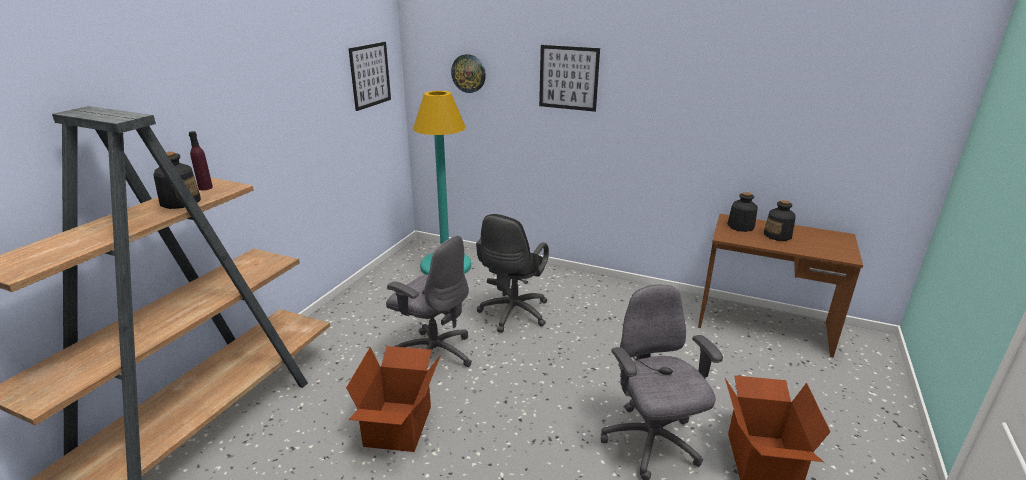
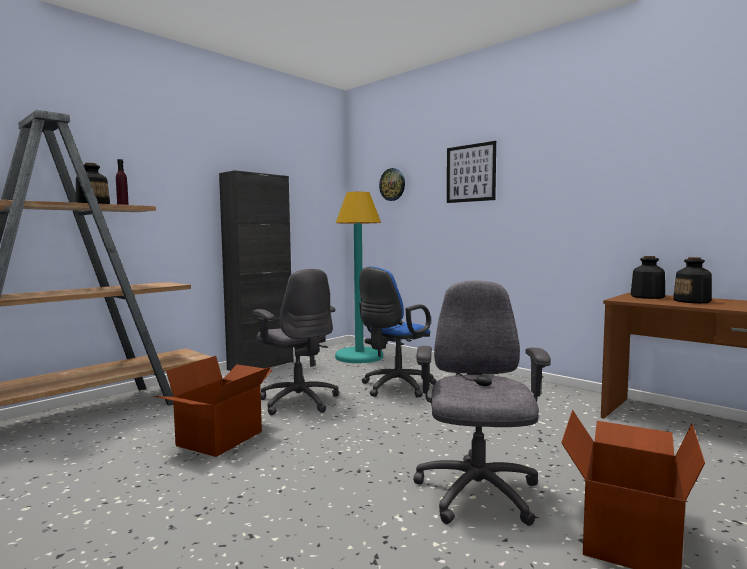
camera: 20 degrees right, 20 degrees down
(350, 299) = (261, 366): none -> black cabinet
(370, 75) = (312, 185): picture -> none
(512, 315) = (394, 388): black office chair -> blue office chair

